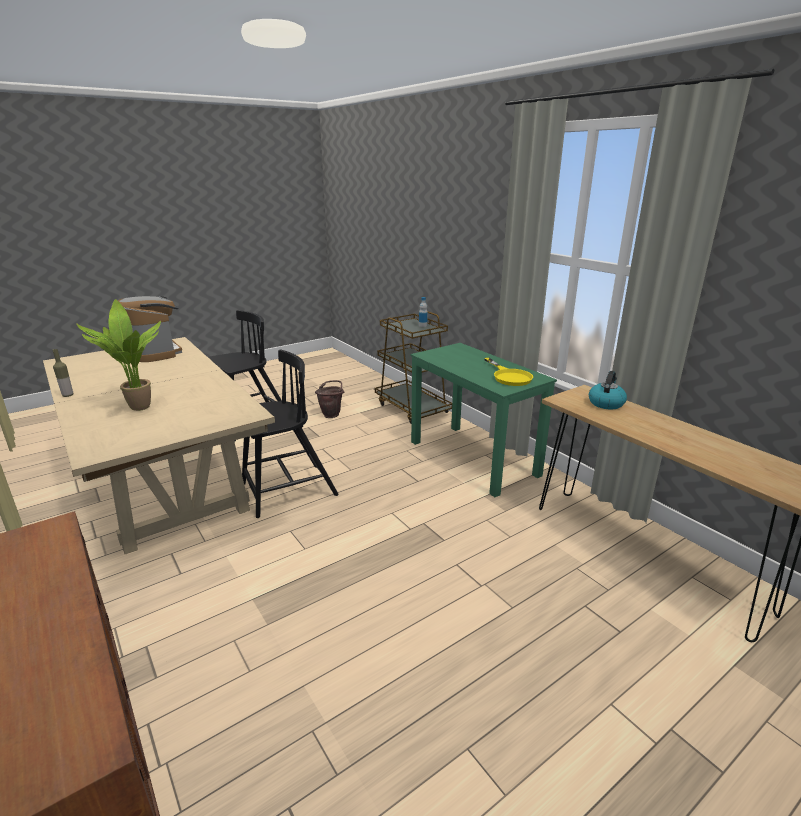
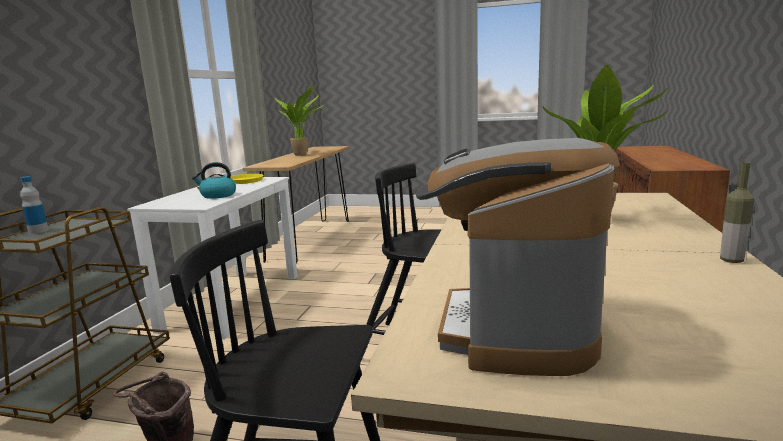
camera: 130 degrees left, 10 degrees down
(473, 458) = (234, 301): green desk -> white desk
(606, 403) = (275, 162): kettle -> kettle (217, 195)
(673, 433) = (302, 155): none -> potted plant

